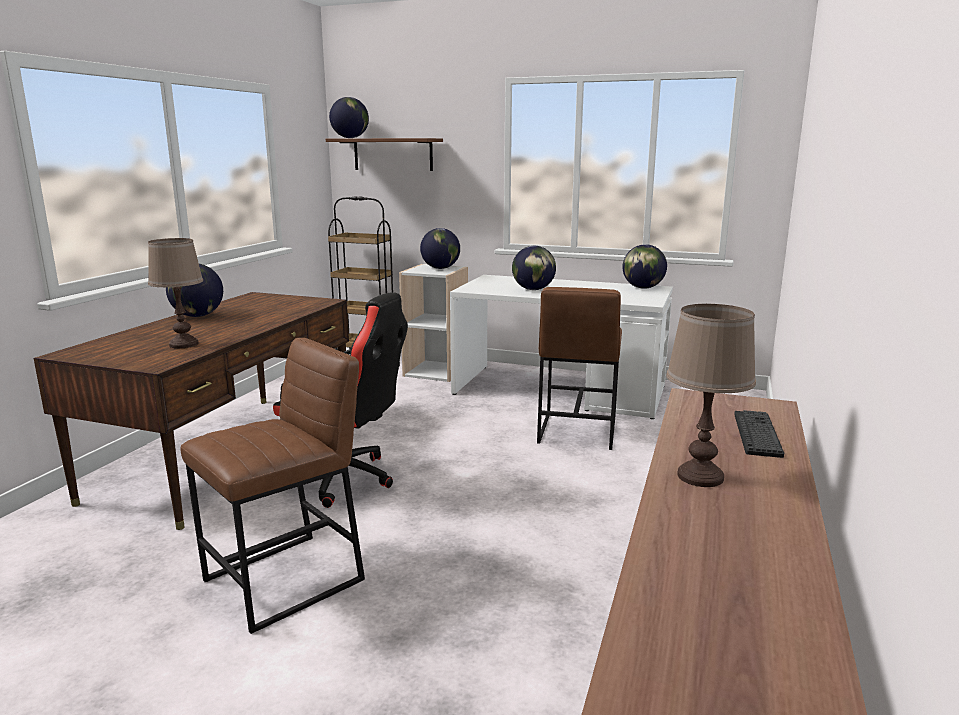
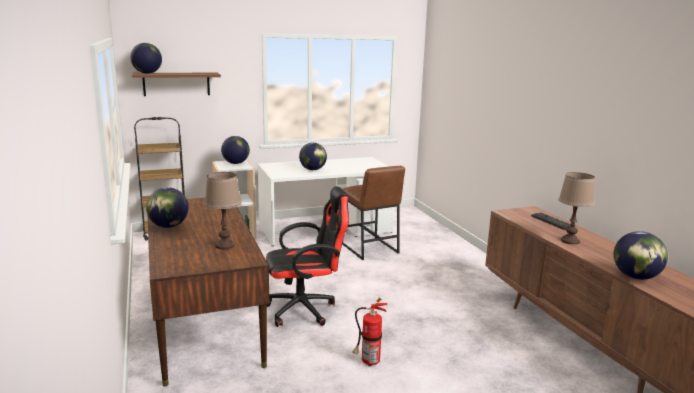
camera: 40 degrees left, 0 degrees up
(286, 579) = (368, 362): brown chair -> fire extinguisher
(643, 288) = (362, 160): globe -> globe (635, 277)

